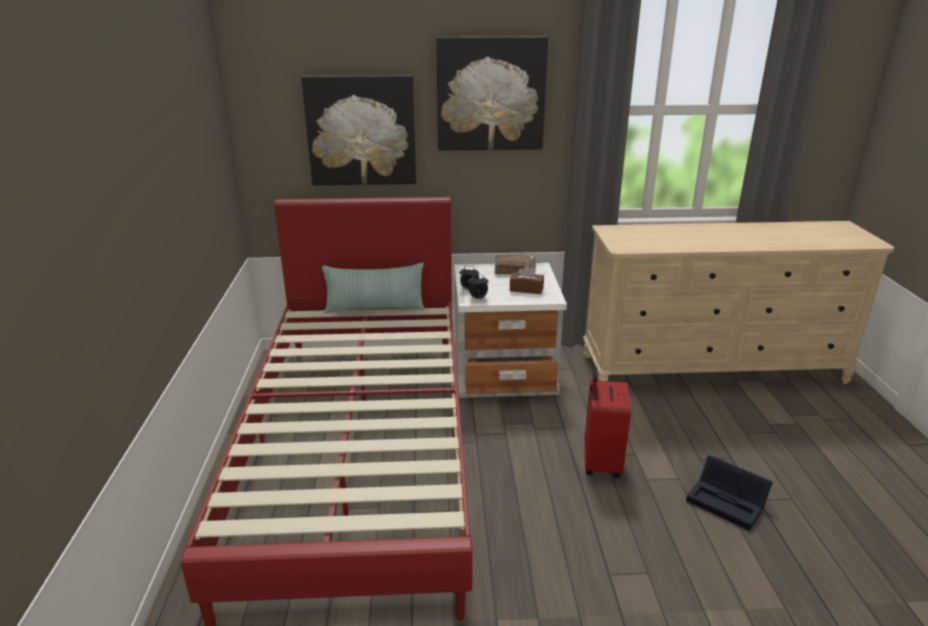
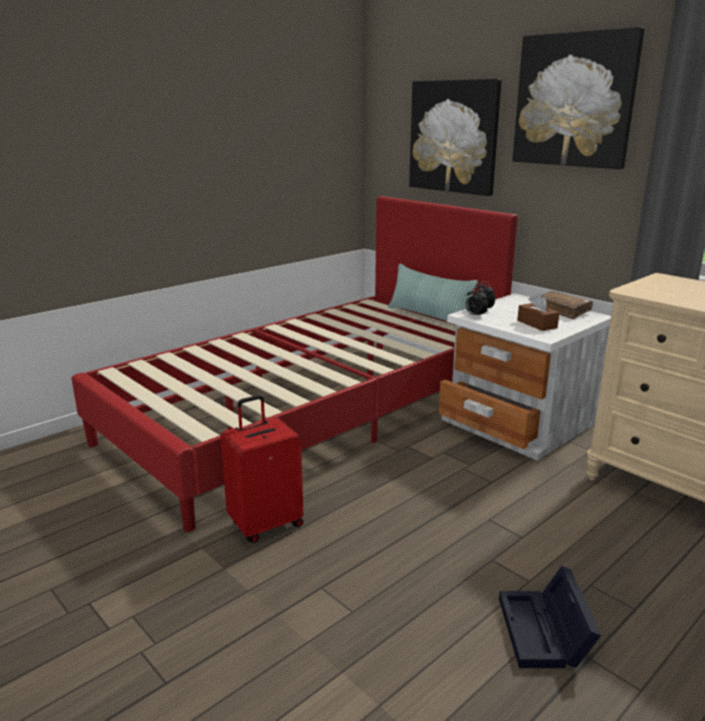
camera: 50 degrees right, 5 degrees down
(600, 463) = (471, 522): red suitcase -> red suitcase (265, 524)

